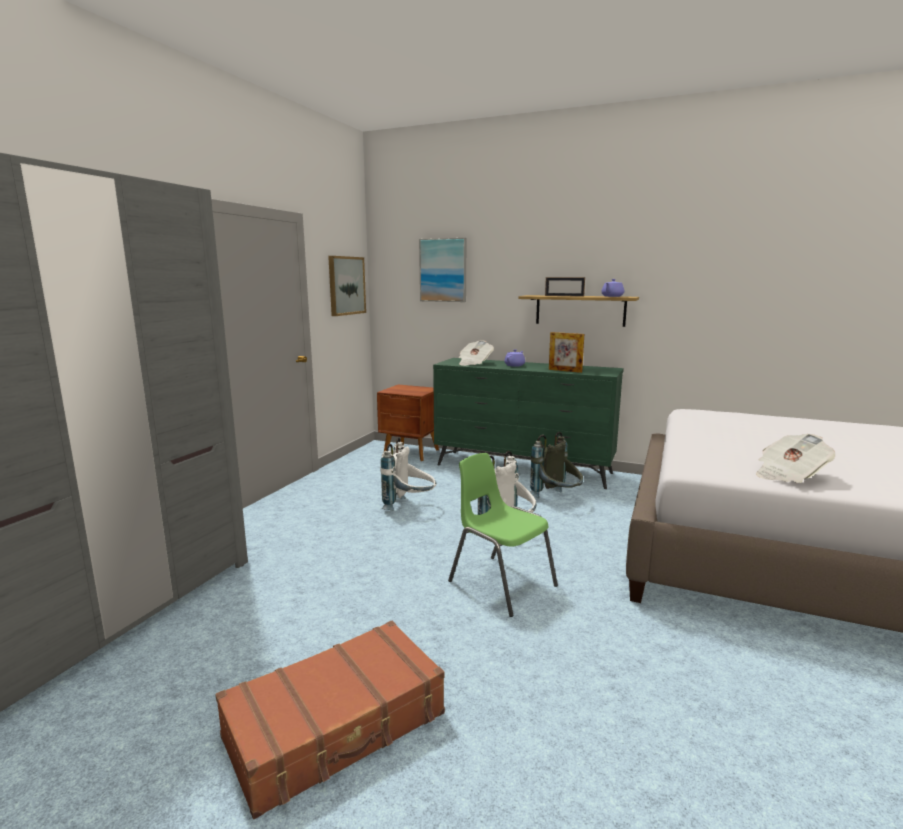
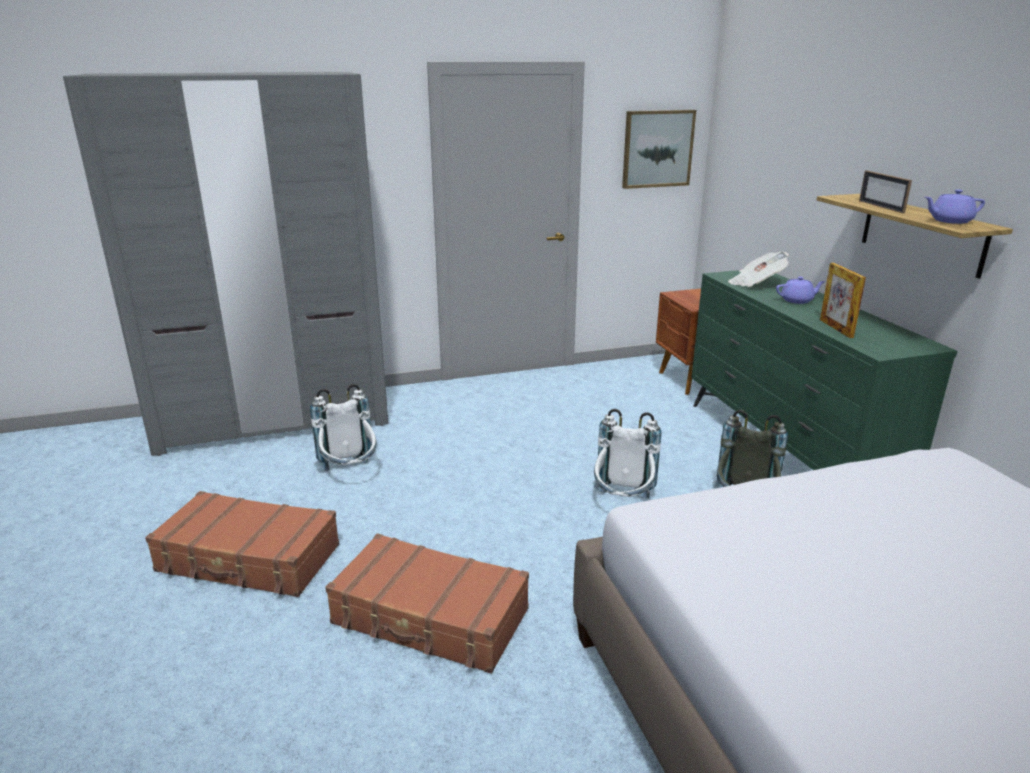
camera: 50 degrees right, 10 degrees up
(409, 506) = (577, 437): white backpack -> white backpack (350, 474)
(443, 270) = (776, 138): picture -> none
(500, 583) = (507, 546): green chair -> none
(549, 651) = (430, 618): none -> brown suitcase
(788, 475) = (738, 589): newspaper -> none

